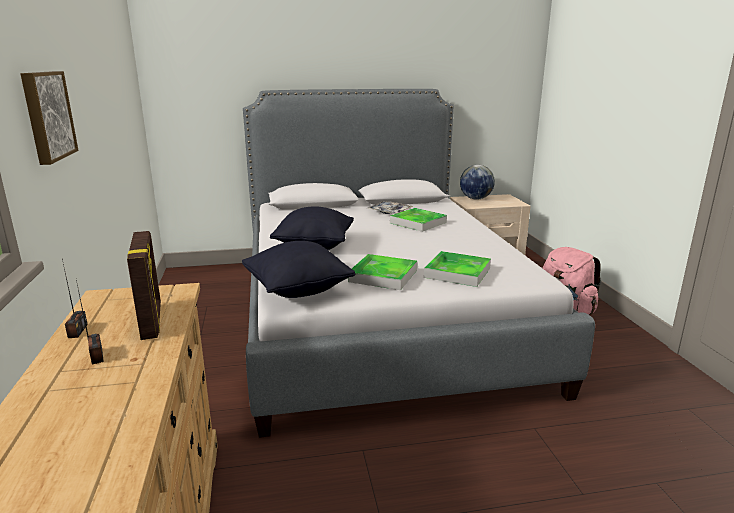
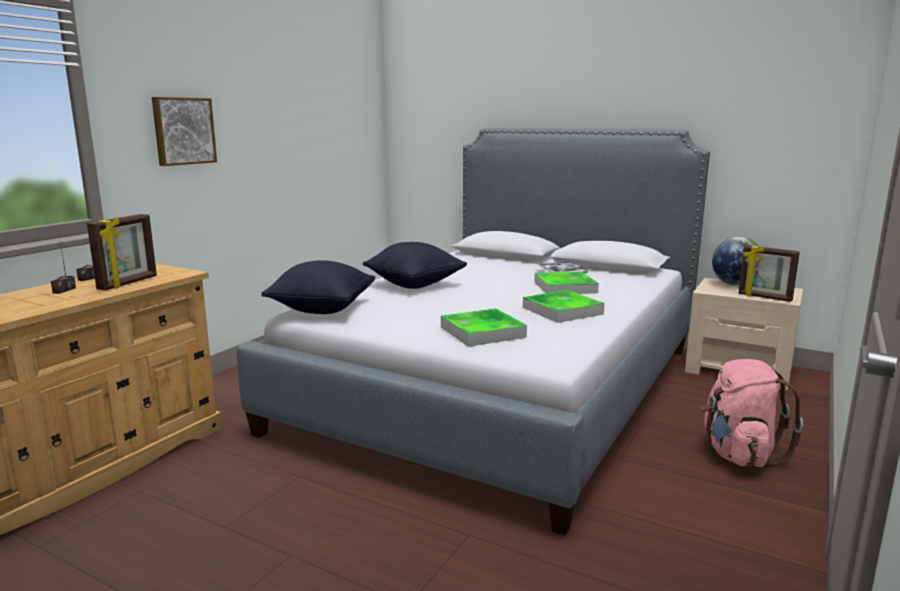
camera: 40 degrees right, 5 degrees down
(383, 276) = (408, 317): tray -> tray (562, 311)
(506, 204) = (764, 297): none -> picture frame

